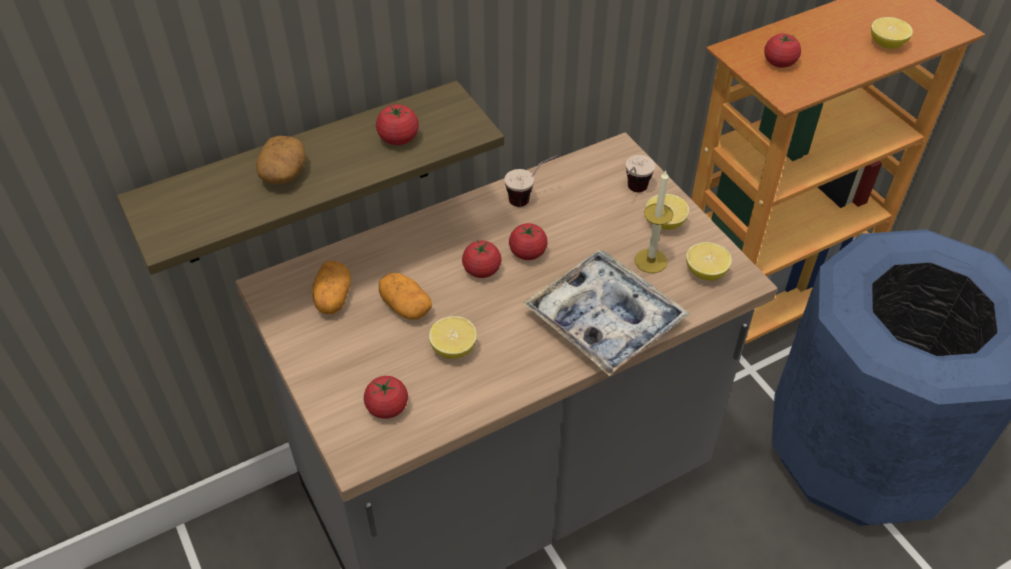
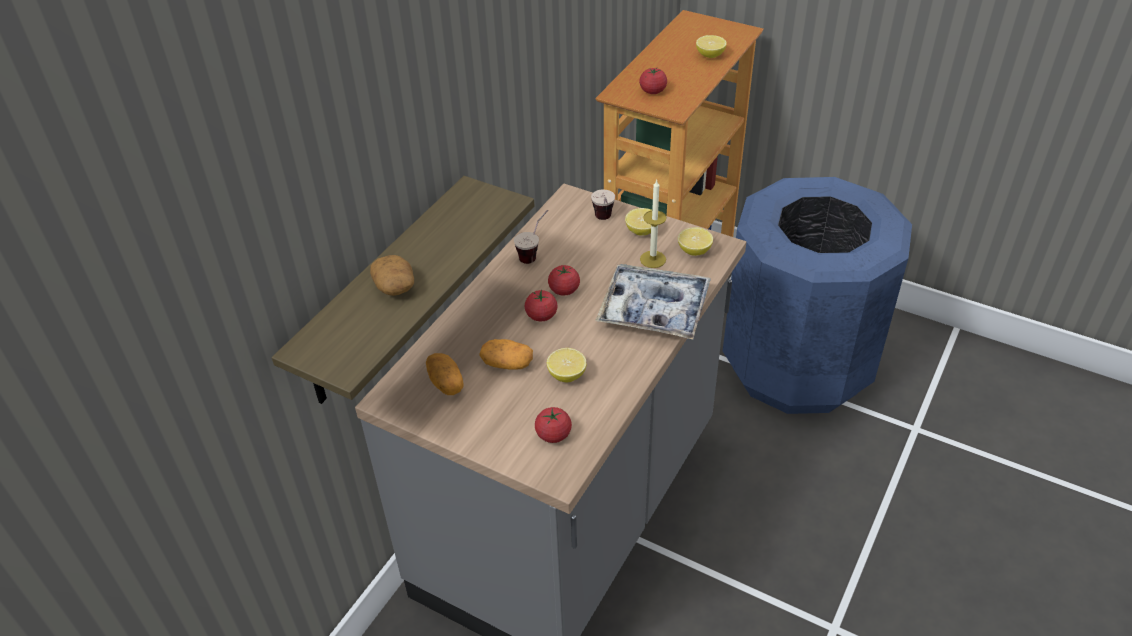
camera: 30 degrees left, 5 degrees down
(398, 138) = (459, 229): tomato -> none

